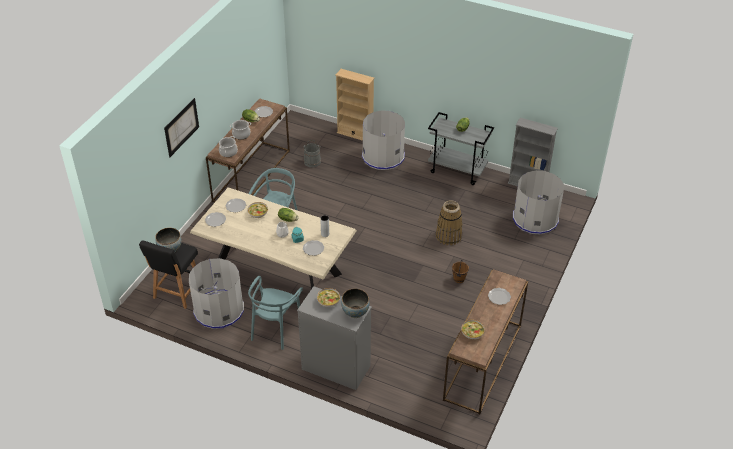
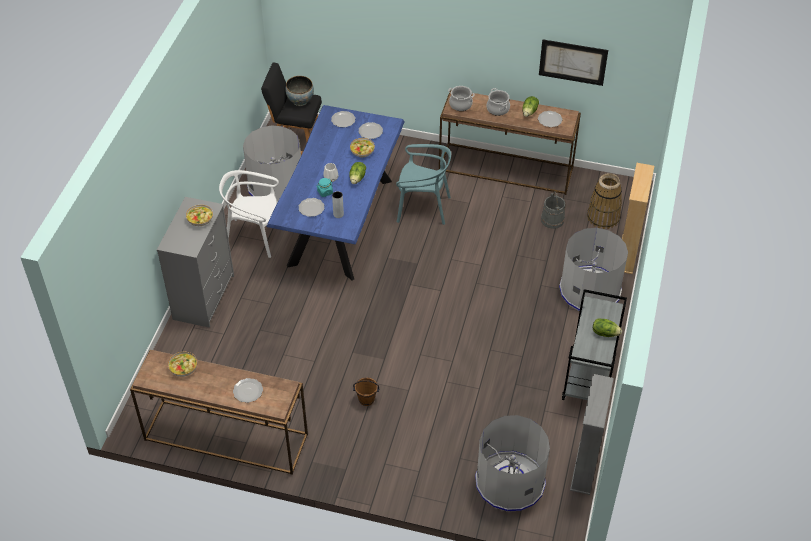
camera: 80 degrees right, 5 degrees up
(181, 127) = (417, 27): picture -> picture (573, 62)
(275, 329) = (254, 236): turquoise chair -> white chair
(277, 273) = (341, 222): beige dining table -> blue dining table
(355, 312) = (184, 244): bowl -> none
(448, 236) = (445, 381): basket -> basket (603, 217)

